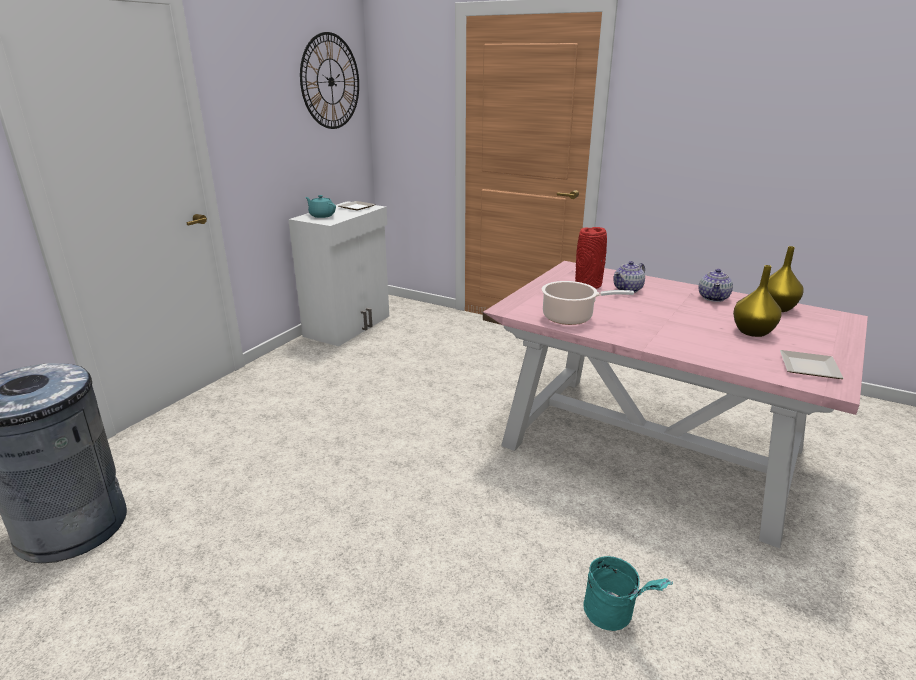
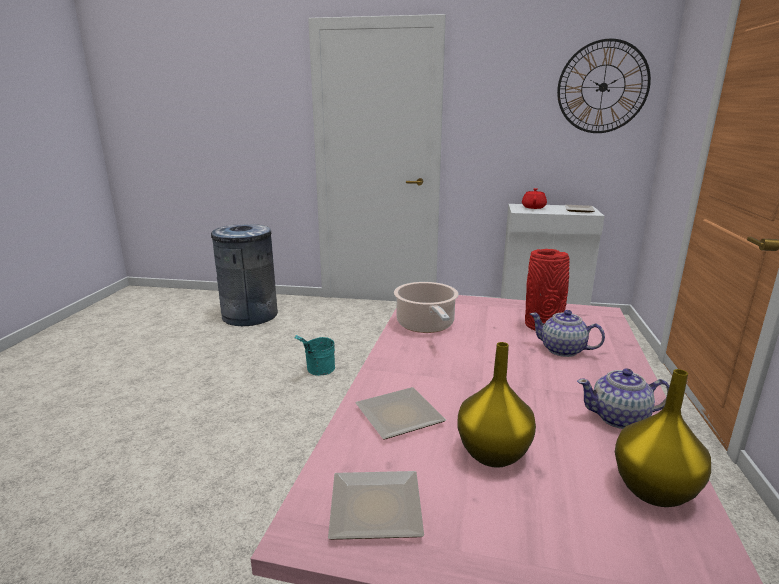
camera: 70 degrees right, 5 degrees down
(322, 215) = (533, 207): turquoise teapot -> red teapot
(615, 617) = (180, 555): turquoise bucket -> turquoise bucket (317, 371)
(711, 347) = (400, 414): none -> plate

